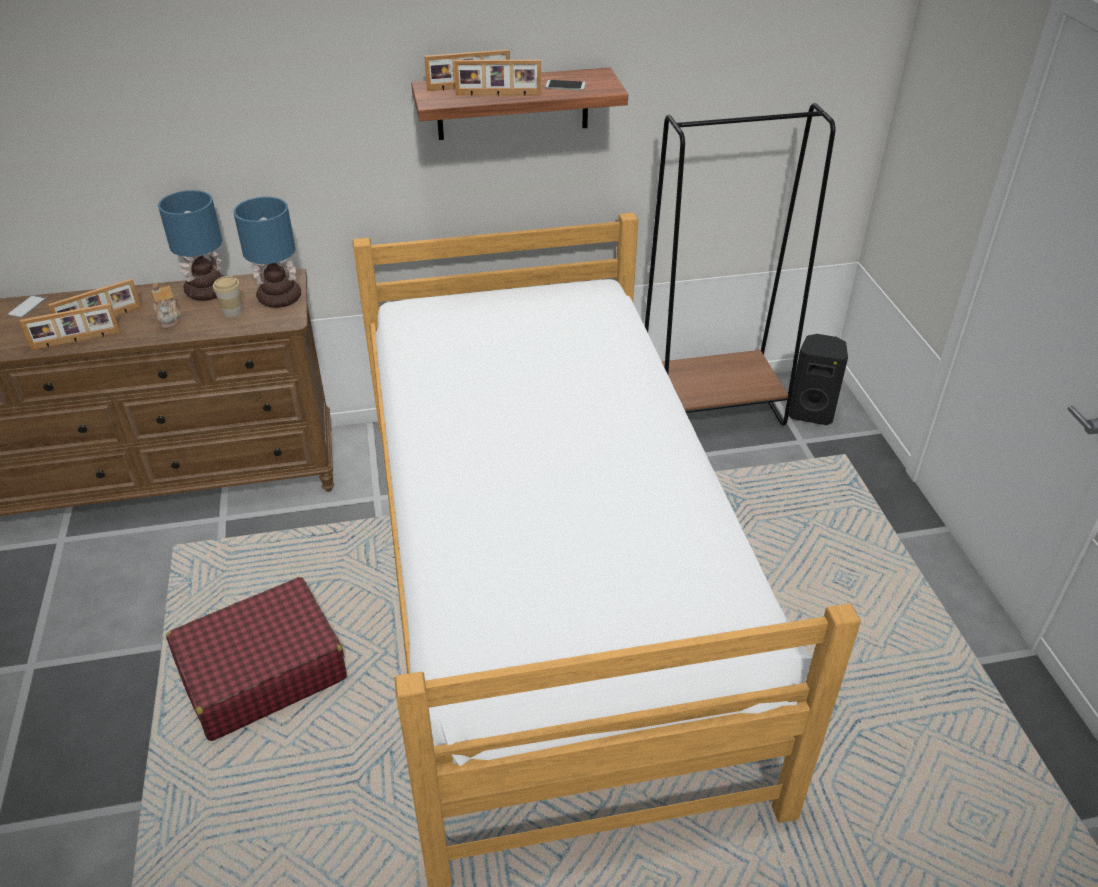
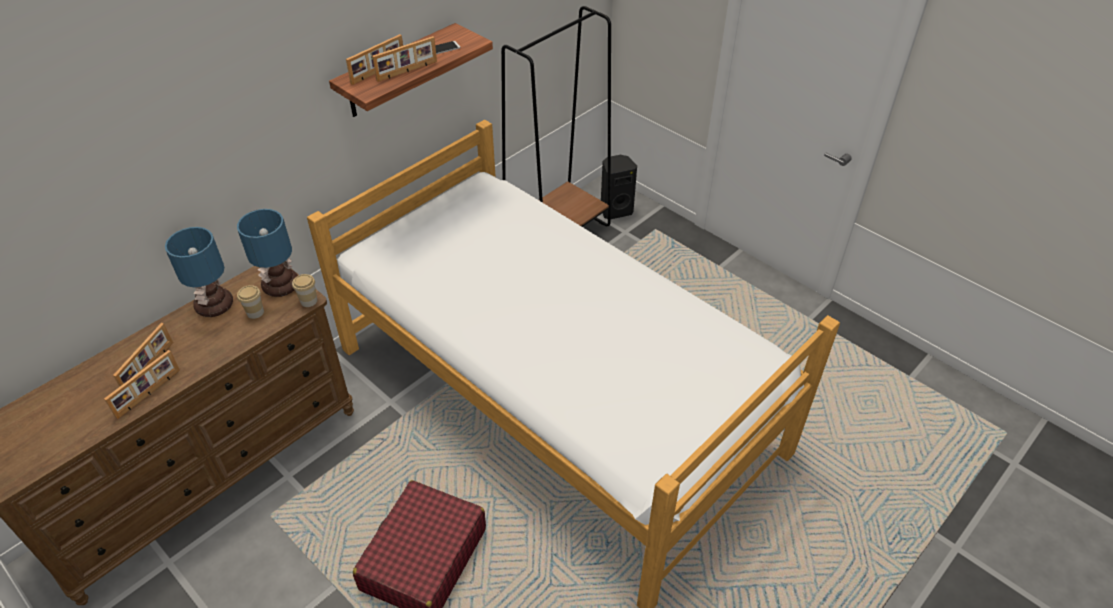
camera: 35 degrees left, 5 degrees up
(27, 307) = (66, 387): phone -> none
(169, 318) = (208, 340): teapot -> none
(288, 322) = (309, 301): none -> cup

